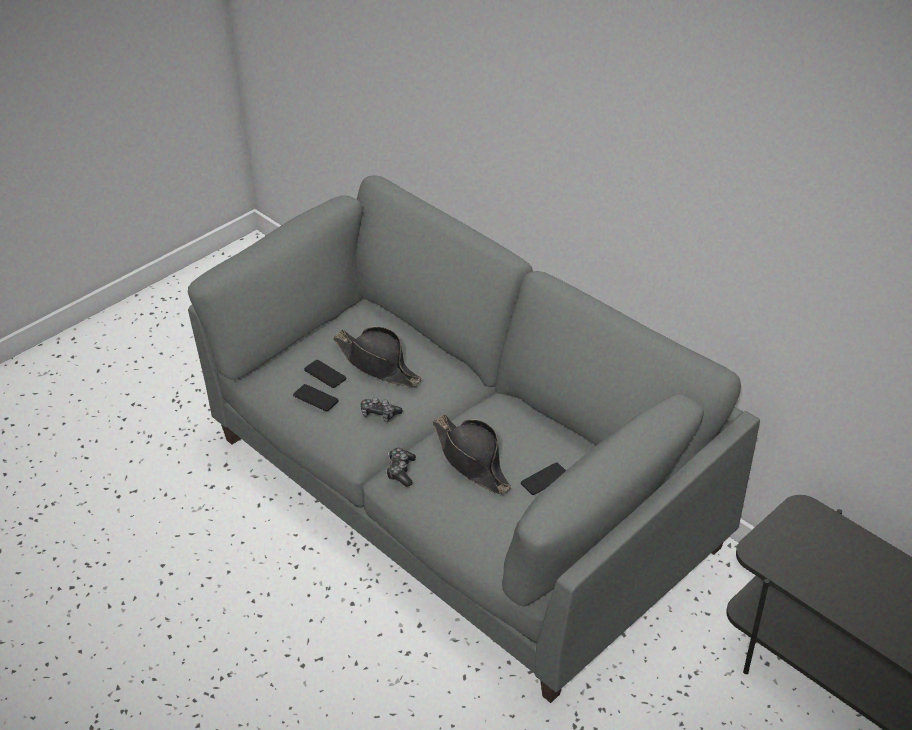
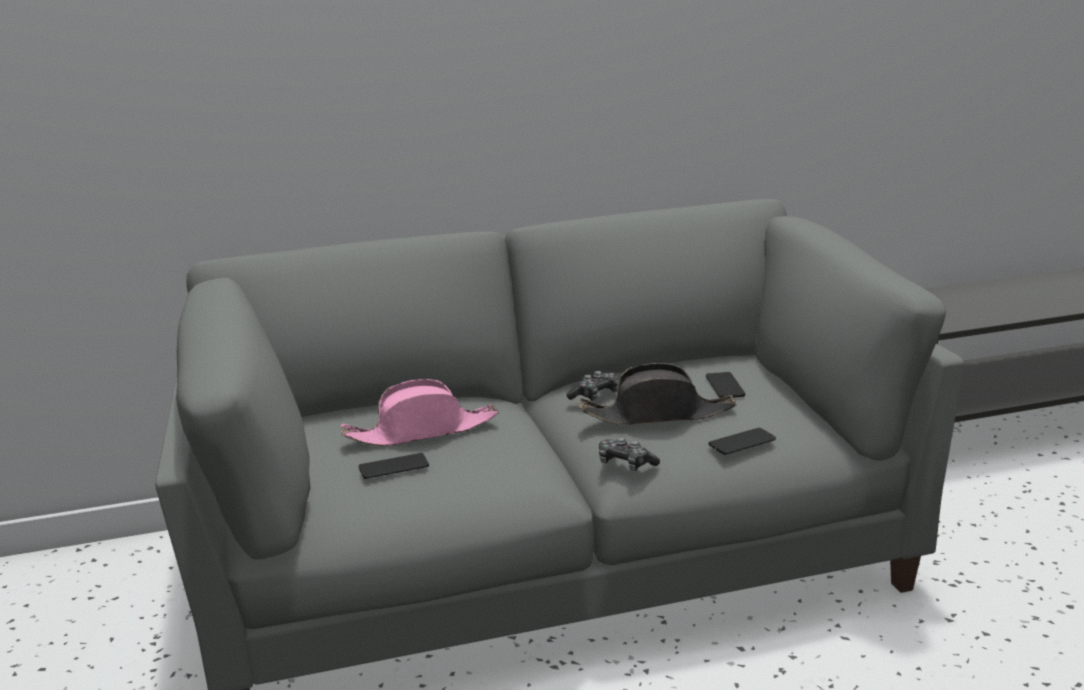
camera: 60 degrees left, 20 degrees down
(315, 398) = (429, 484): phone -> phone (742, 442)
(377, 364) = (422, 431): black hat -> pink hat
(379, 414) = (513, 450): game controller -> game controller (595, 395)

